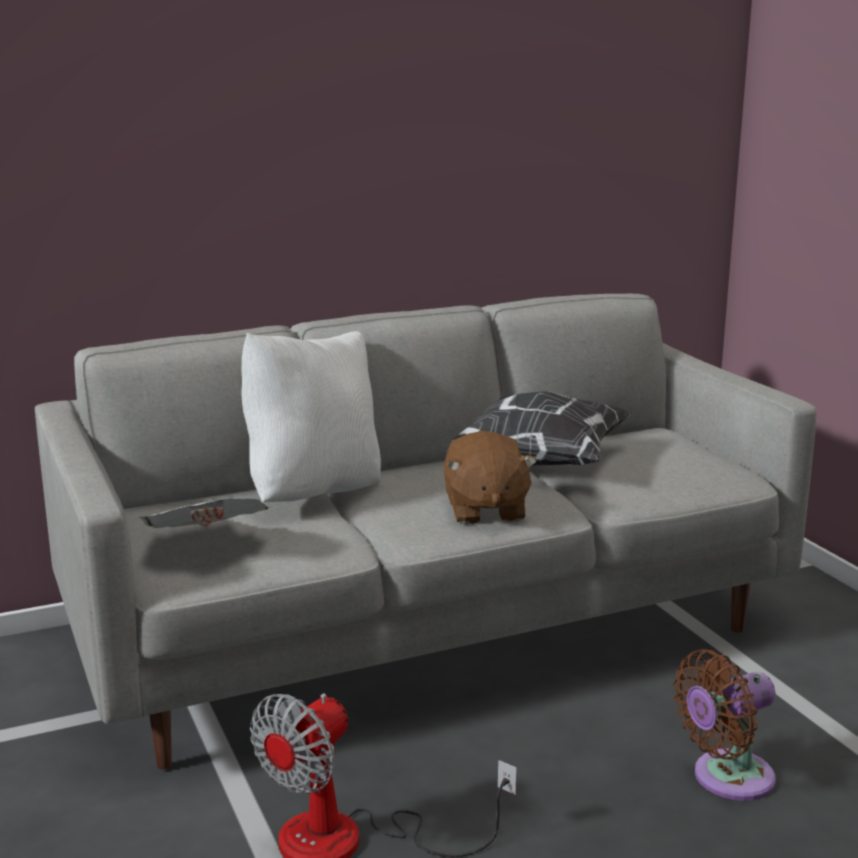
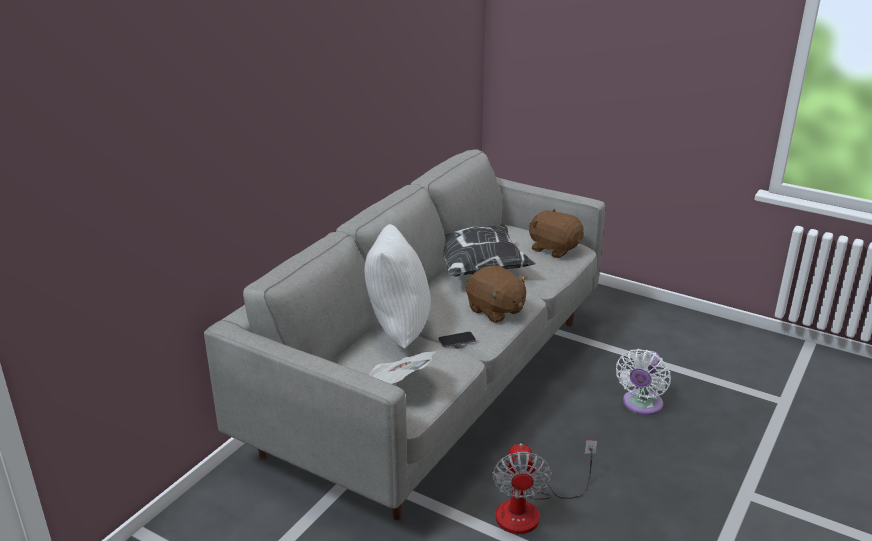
camera: 35 degrees left, 10 degrees up
(371, 525) = (456, 340): none -> phone
(700, 469) = (554, 248): none -> brown plush toy
(726, 778) = (641, 405): brown fan -> white fan

